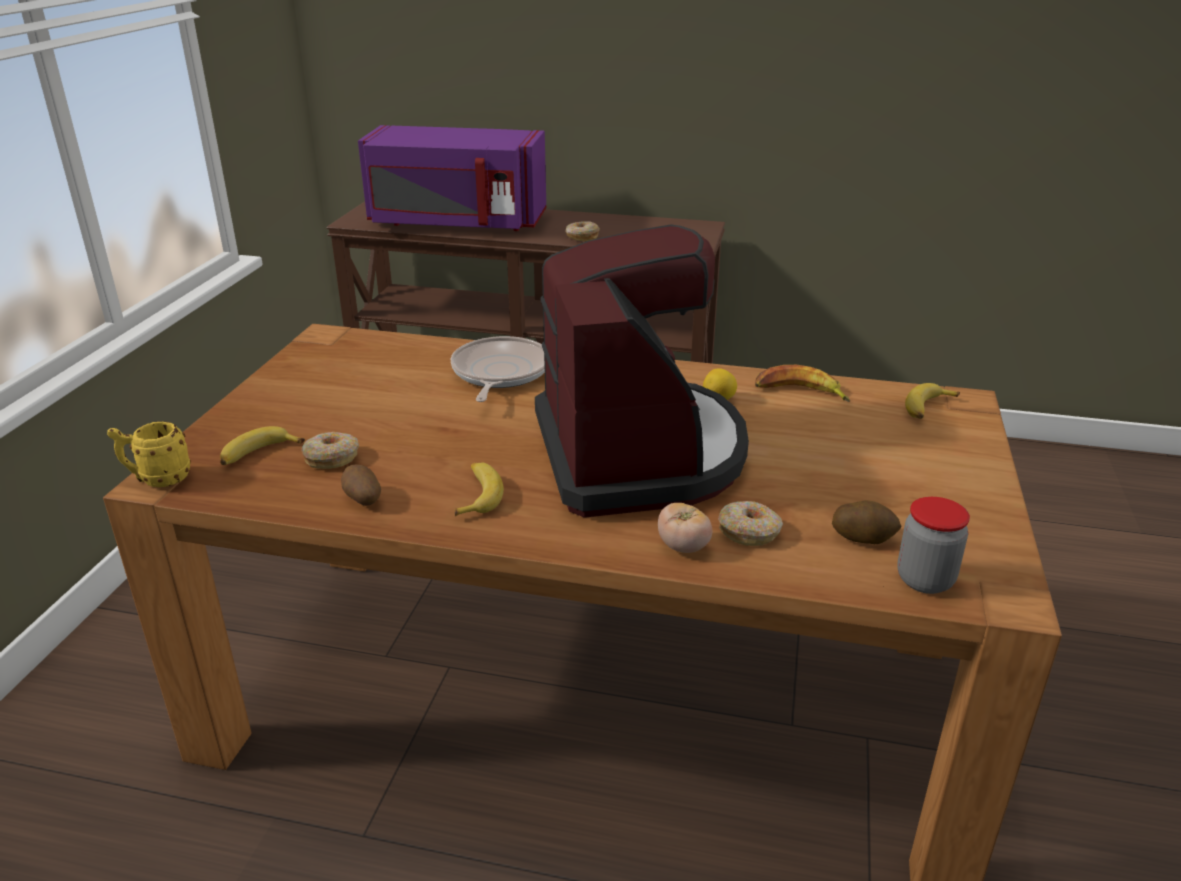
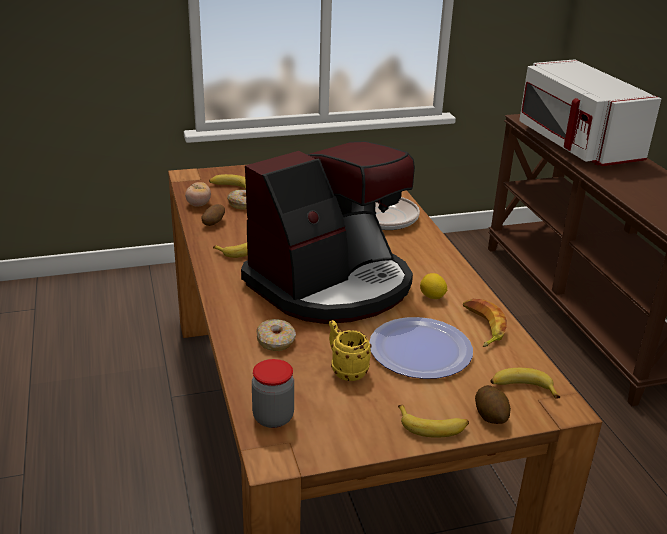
camera: 60 degrees right, 0 degrees up
(157, 479) = (190, 175): yellow mug -> yellow mug (345, 369)
(456, 222) = (575, 144): purple microwave -> white microwave
(581, 237) = (625, 187): donut -> none
(683, 547) = (242, 322): tomato -> tomato (198, 204)
(826, 440) = (420, 350): none -> plate
(863, 537) = (304, 385): potato -> potato (491, 416)
(976, 478) = (433, 426): none -> banana

